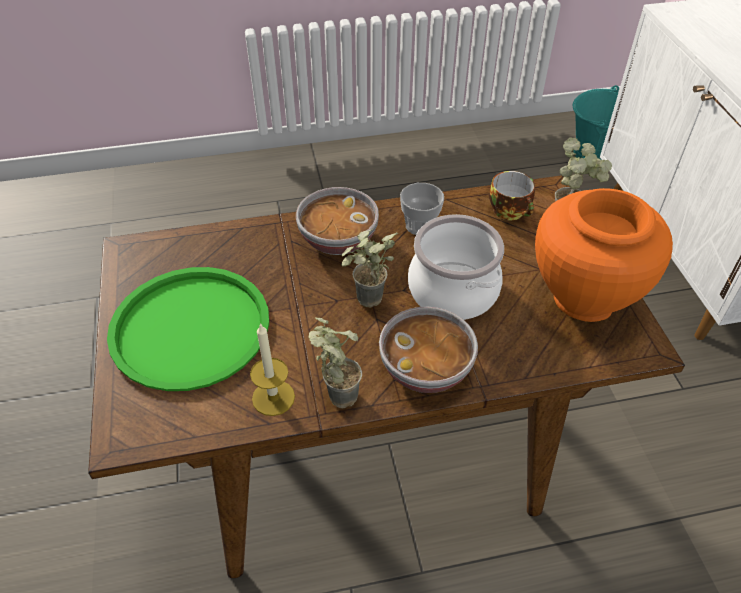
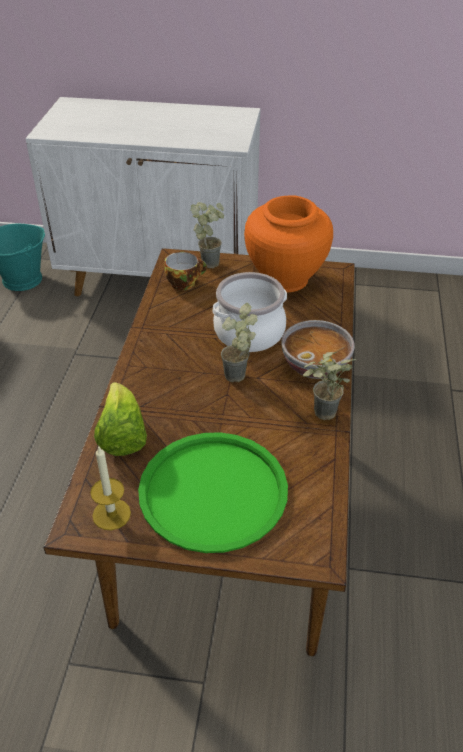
camera: 70 degrees left, 5 degrees down
(244, 241) = (122, 436): none -> lettuce
(273, 397) = (311, 451): candle -> candle (111, 514)
(337, 239) = (157, 378): bowl -> none
(420, 225) = (170, 329): cup -> none

